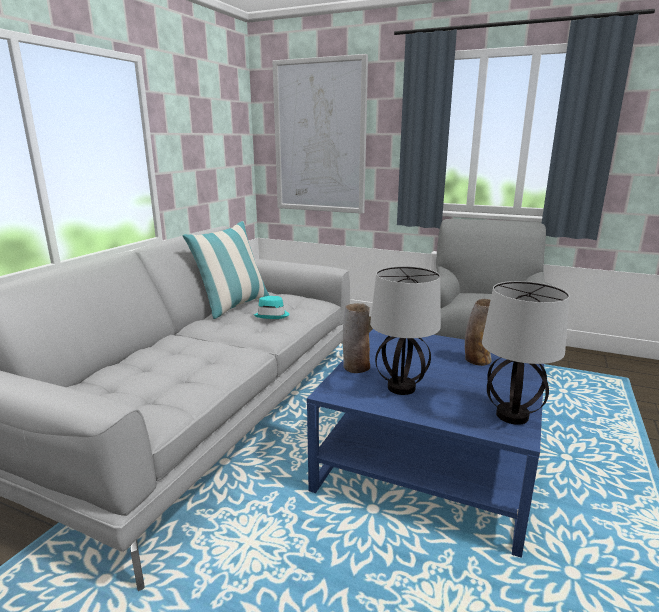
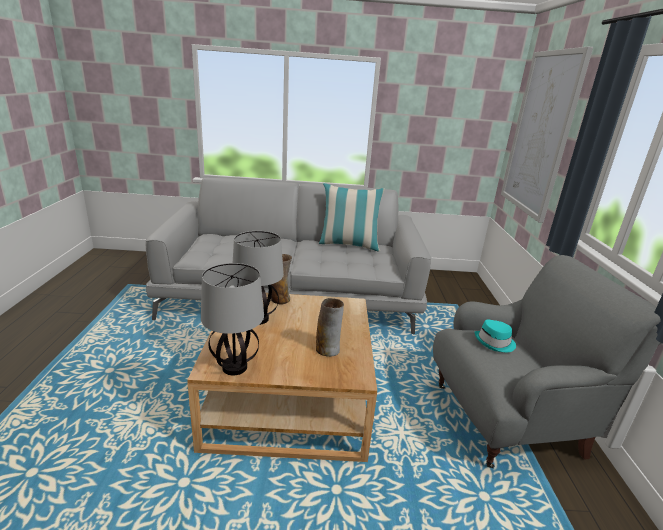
camera: 65 degrees right, 5 degrees up
(272, 315) = (342, 258): turquoise hat -> turquoise hat (495, 342)
(430, 460) = (289, 398): blue coffee table -> beige coffee table

